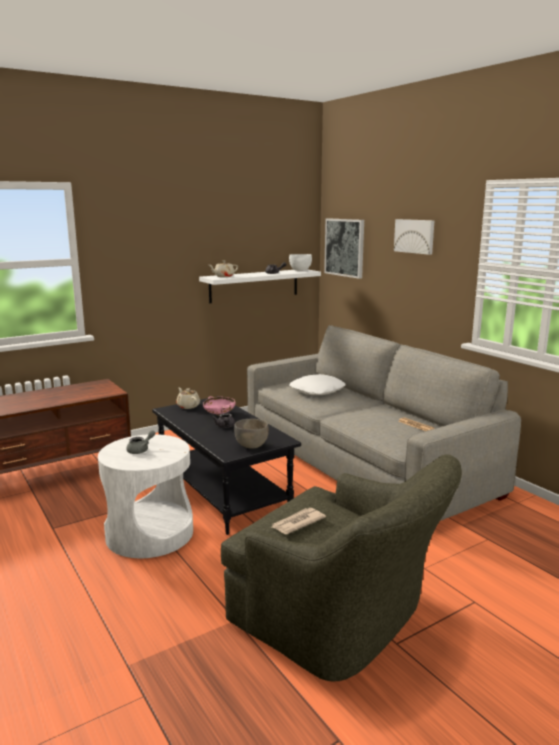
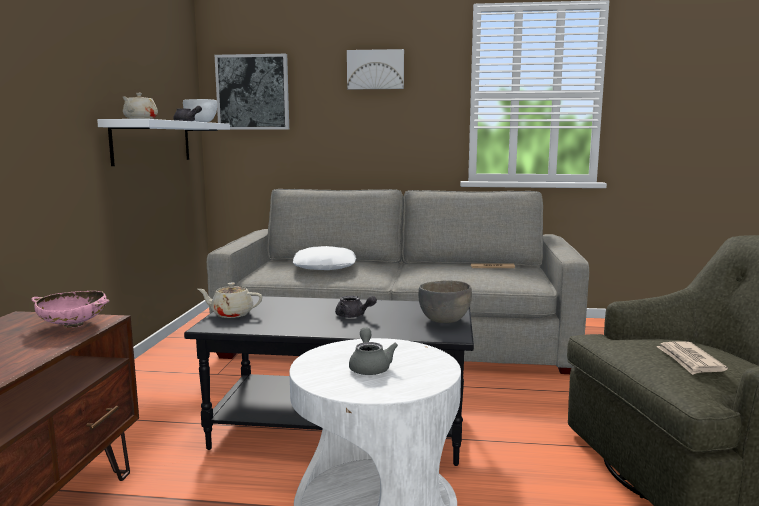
camera: 50 degrees left, 5 degrees down
(219, 414) = (303, 309): pink bowl -> pink bowl (73, 325)

